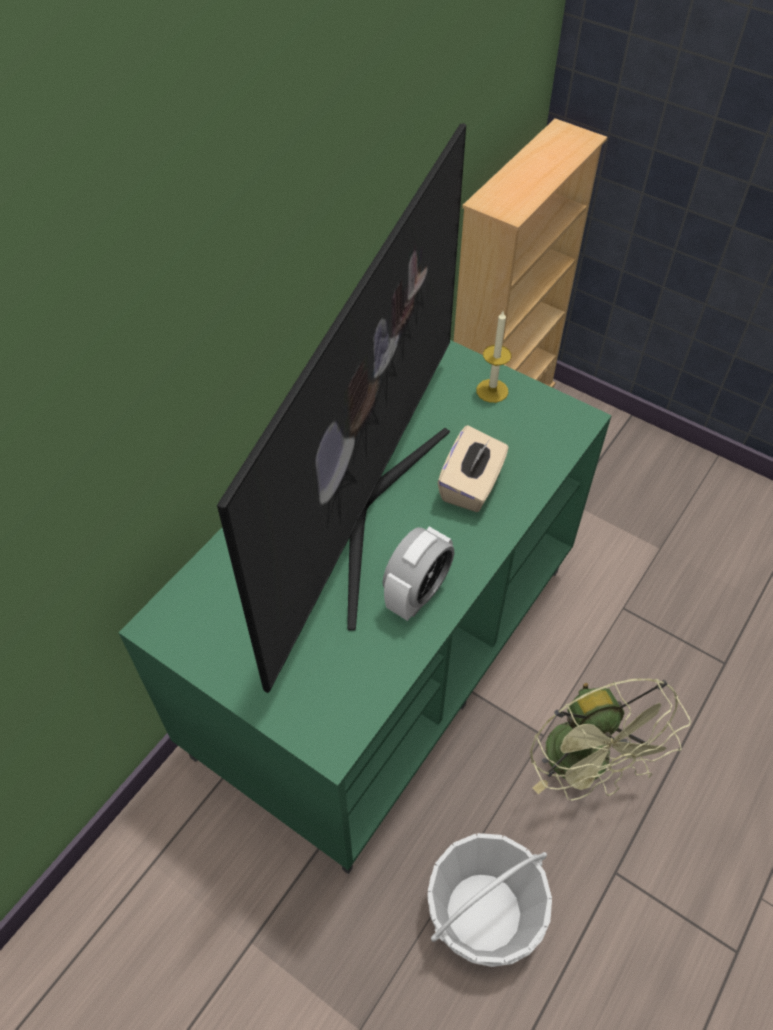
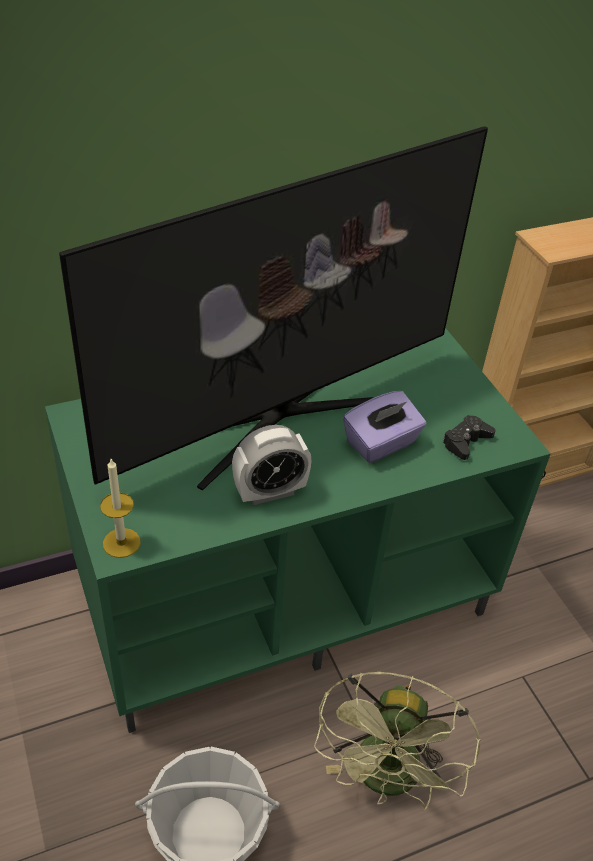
camera: 30 degrees right, 10 degrees down
(471, 485) = (381, 443): beige tissue box -> purple tissue box
(492, 391) = (459, 389): candle -> candle (121, 543)
(538, 442) = (466, 441): none -> black game controller

